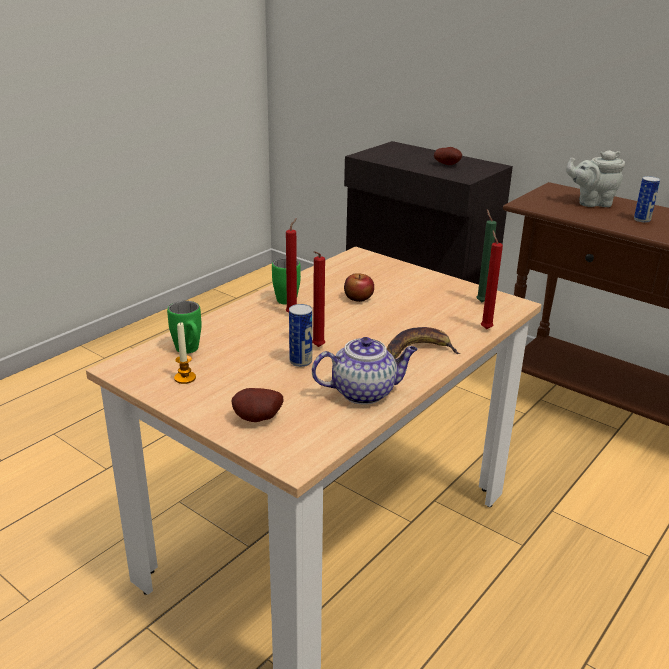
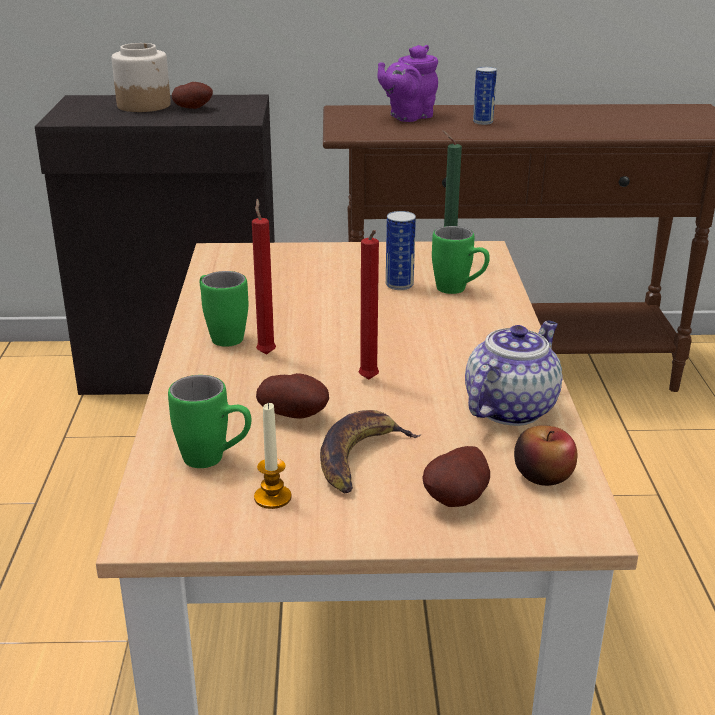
camera: 40 degrees left, 0 degrees up
(255, 348) = (296, 416): none -> potato
(300, 361) = (380, 406): can -> can (399, 285)
(358, 298) = (312, 303): apple -> apple (543, 475)
(418, 351) = (481, 336): banana -> banana (360, 457)
(423, 156) = (144, 105): none -> jar
(454, 322) = (459, 290): none -> green mug
(485, 328) = (500, 285): red candle -> none
(591, 203) = (408, 117): grey teapot -> purple teapot

